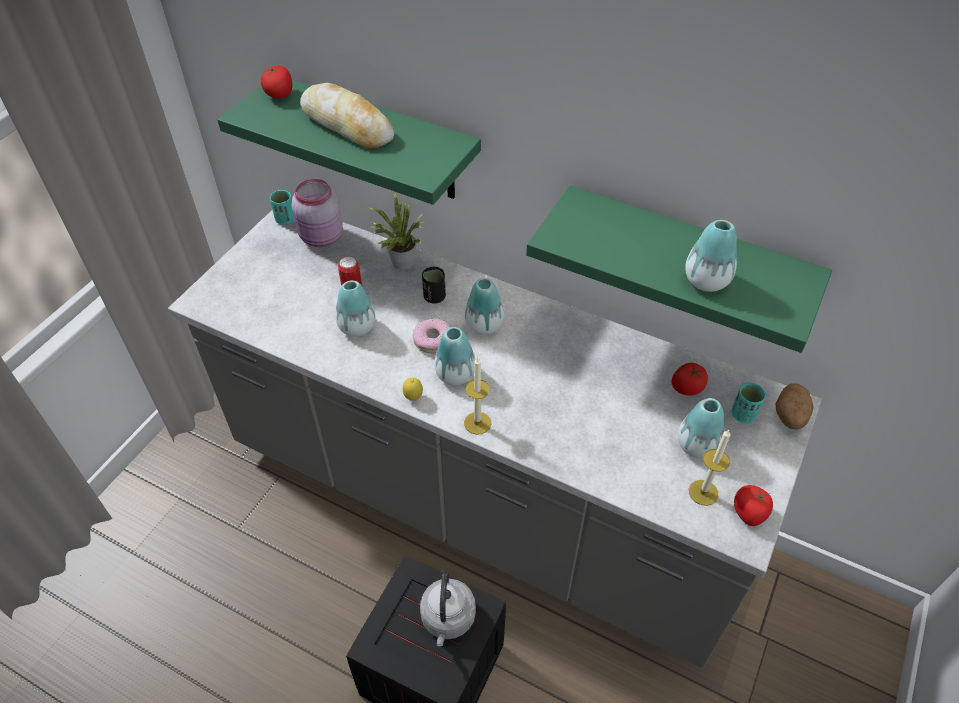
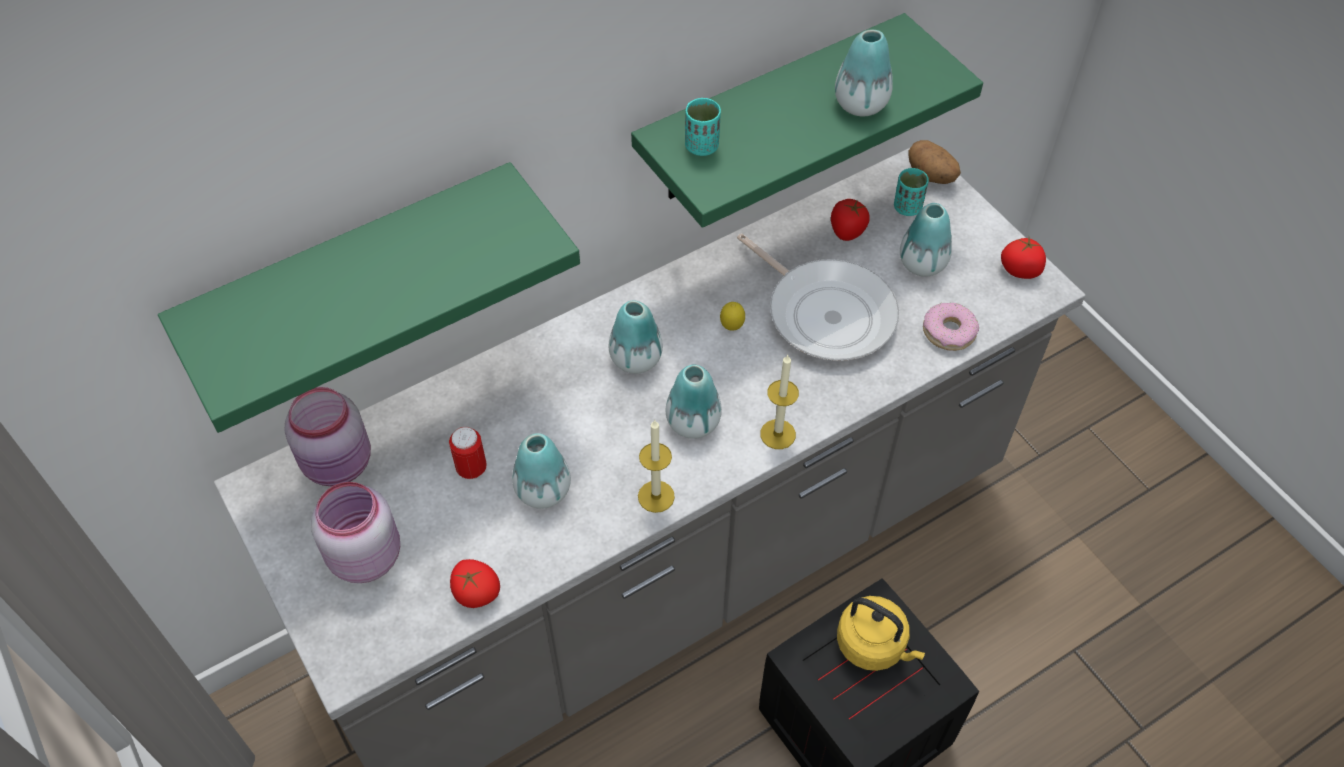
camera: 60 degrees left, 5 degrees up
(269, 275) = (364, 555): none -> pink jar
(280, 94) = (221, 325): tomato -> tomato (476, 593)
(285, 219) = (263, 493): turquoise cup -> turquoise cup (702, 146)
(347, 125) = (366, 277): bread -> none
(400, 263) = (462, 396): potted plant -> none
(413, 398) = (700, 480): lemon -> lemon (732, 327)
(433, 340) = (623, 420): donut -> donut (948, 332)
(434, 297) = (552, 386): black cup -> none
(448, 619) = (874, 645): grey kettle -> yellow kettle
(602, 406) = (826, 312): none -> frying pan
(703, 492) = (979, 290): candle -> candle (656, 496)

